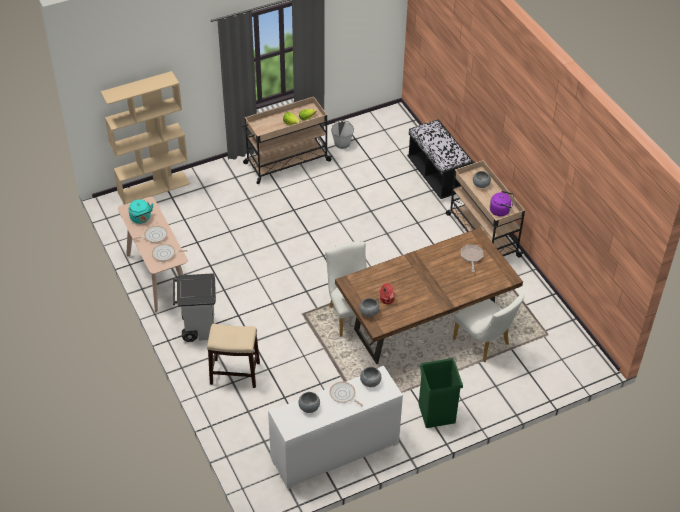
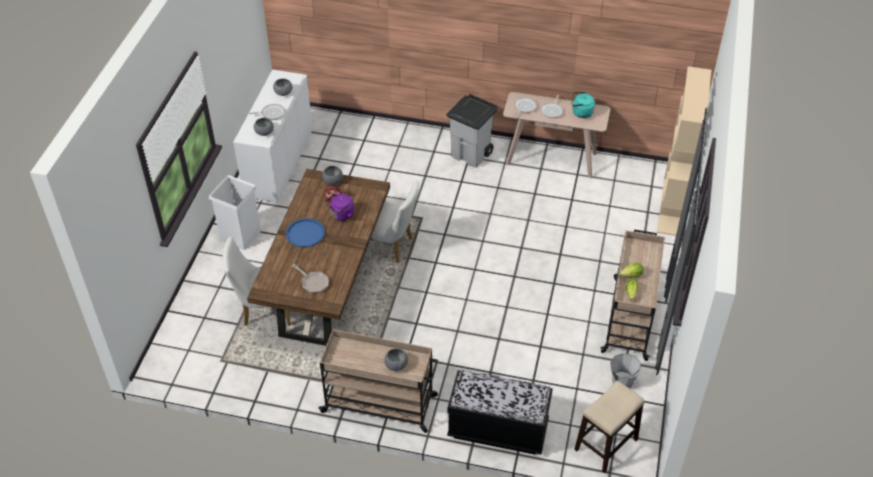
camera: 130 degrees right, 0 degrees up
(234, 373) = (406, 151): stool -> stool (606, 444)
(436, 291) = (305, 233): none -> blue tray
(436, 413) = (241, 235): green trash can -> white trash can
(501, 210) = (345, 354): purple kettle -> purple kettle (341, 215)

